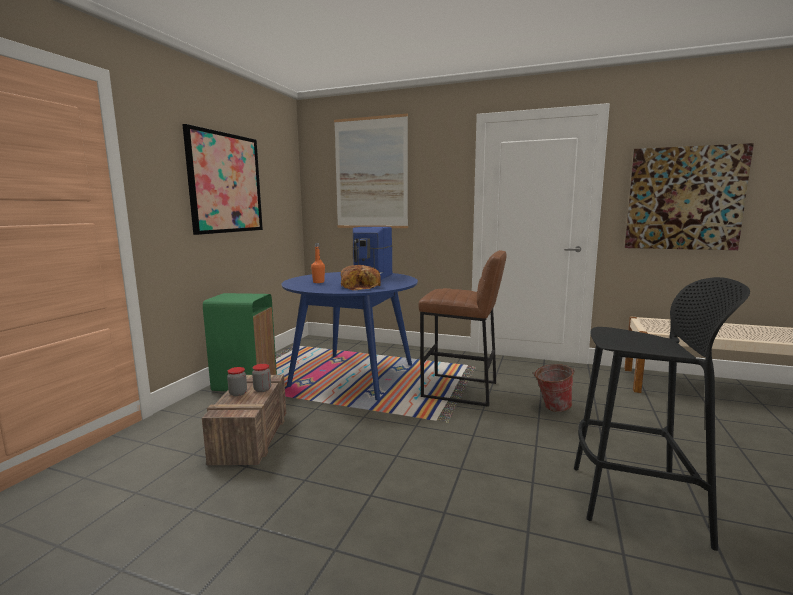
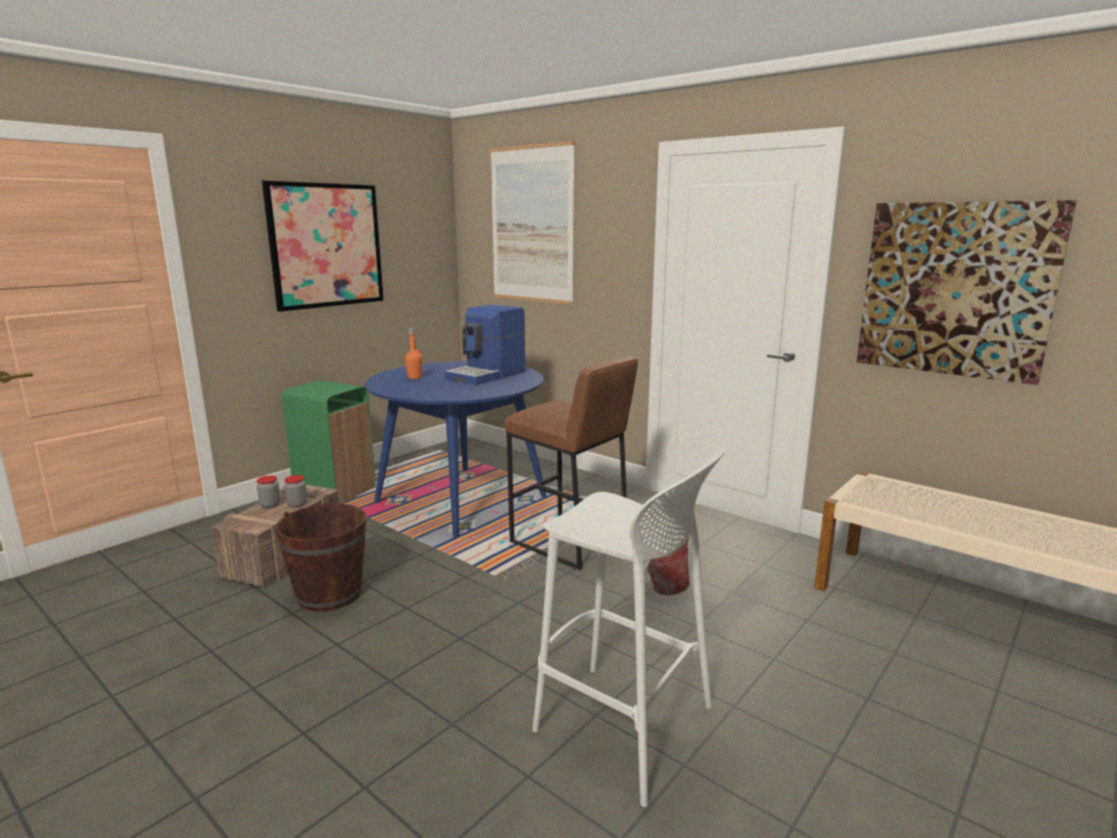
camera: 20 degrees right, 5 degrees up
(322, 459) = (329, 594): none -> brown bucket
(361, 286) = (448, 390): bread -> none
(638, 500) = (624, 726): black stool -> white stool

